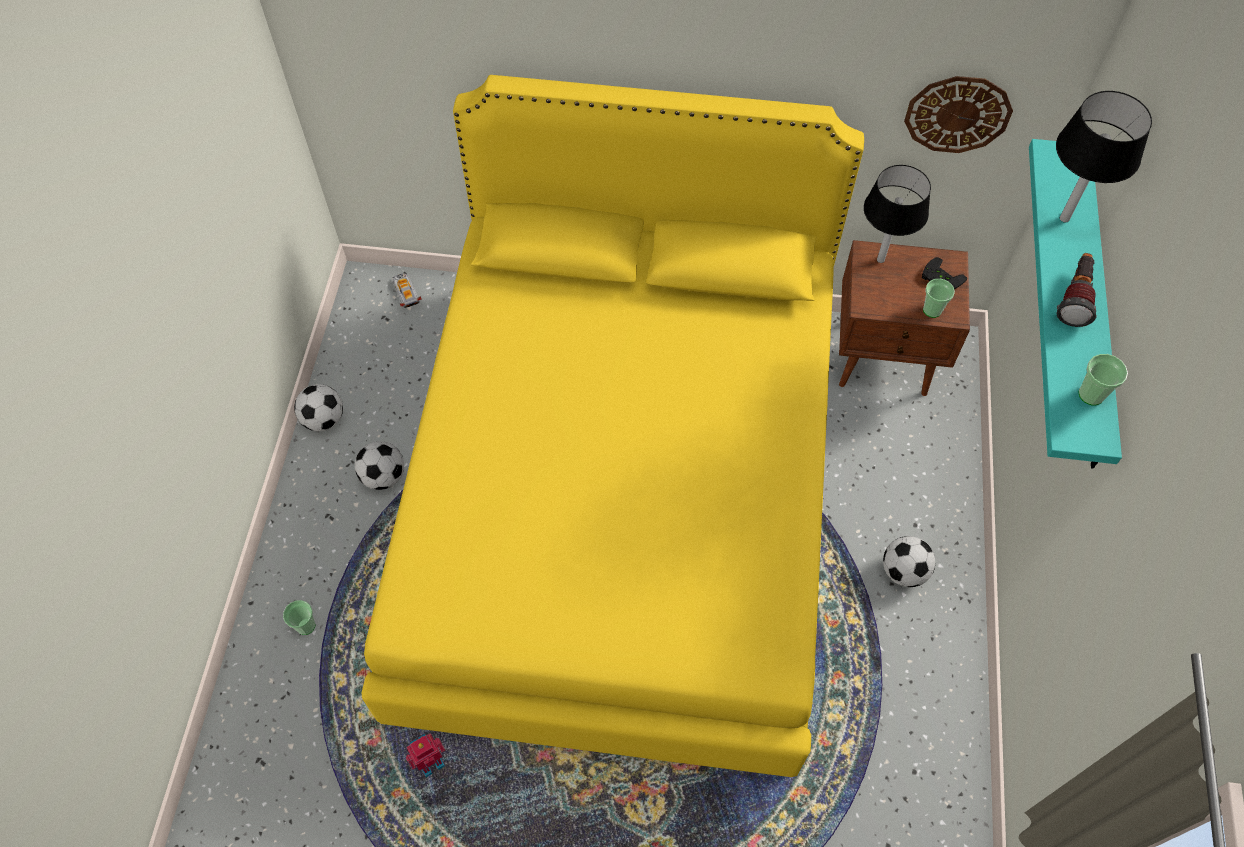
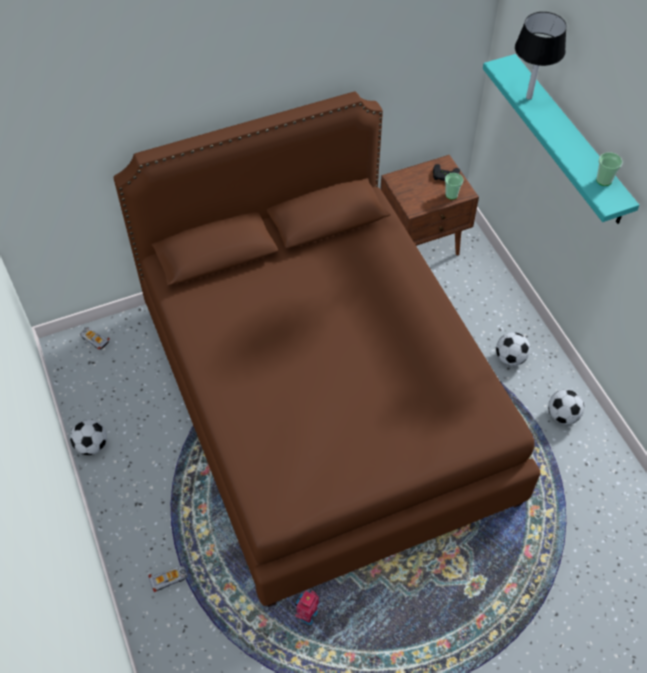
camera: 30 degrees left, 5 degrees down
(305, 626) = (169, 579): cup -> toy car
(383, 476) = (158, 461): football -> football (562, 415)
(621, 502) = (323, 400): yellow bed -> brown bed
(880, 260) = (404, 179): black table lamp -> none
(957, 114) = (426, 68): wall clock -> none
(1075, 297) = (562, 135): flashlight -> none

